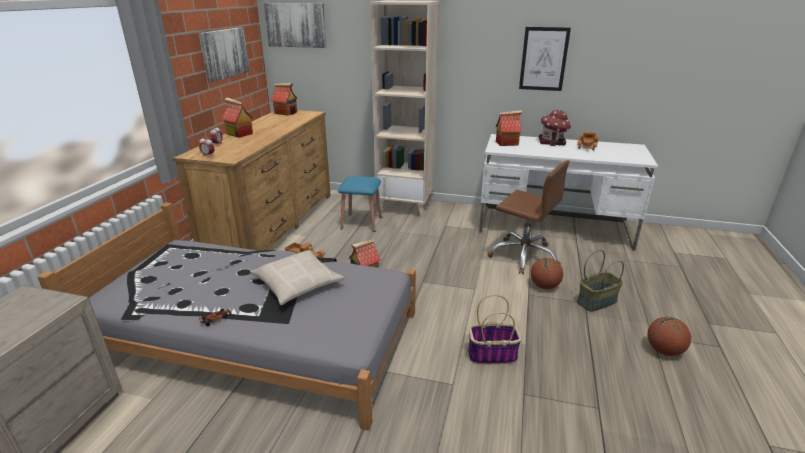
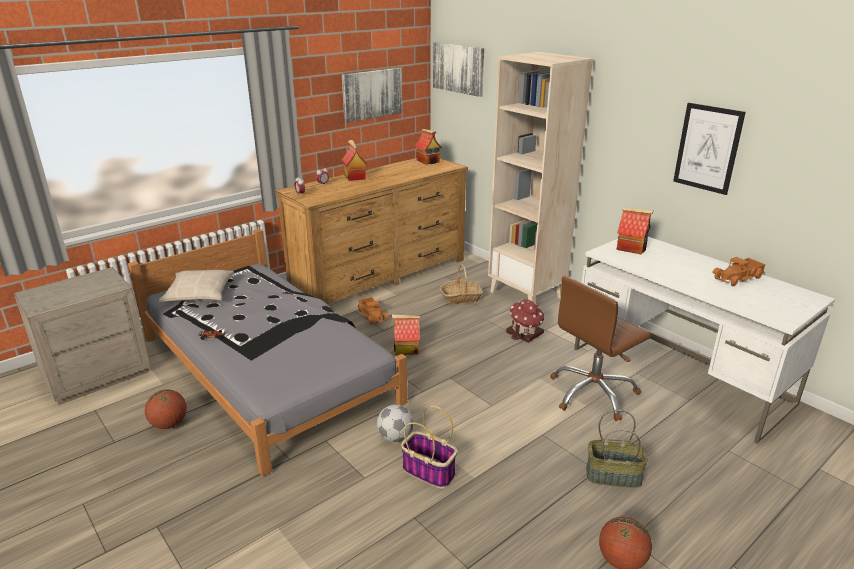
camera: 35 degrees right, 0 degrees up
(297, 284) = (294, 332): beige pillow -> beige pillow (199, 294)
(361, 222) = (461, 298): blue stool -> basket
(437, 342) = (395, 437): none -> football
(524, 256) = (593, 393): brown office chair -> brown office chair turned 75 degrees clockwise
(544, 286) = (572, 434): basketball -> basketball (169, 424)
(552, 142) = (696, 261): toy house -> toy house (525, 333)

